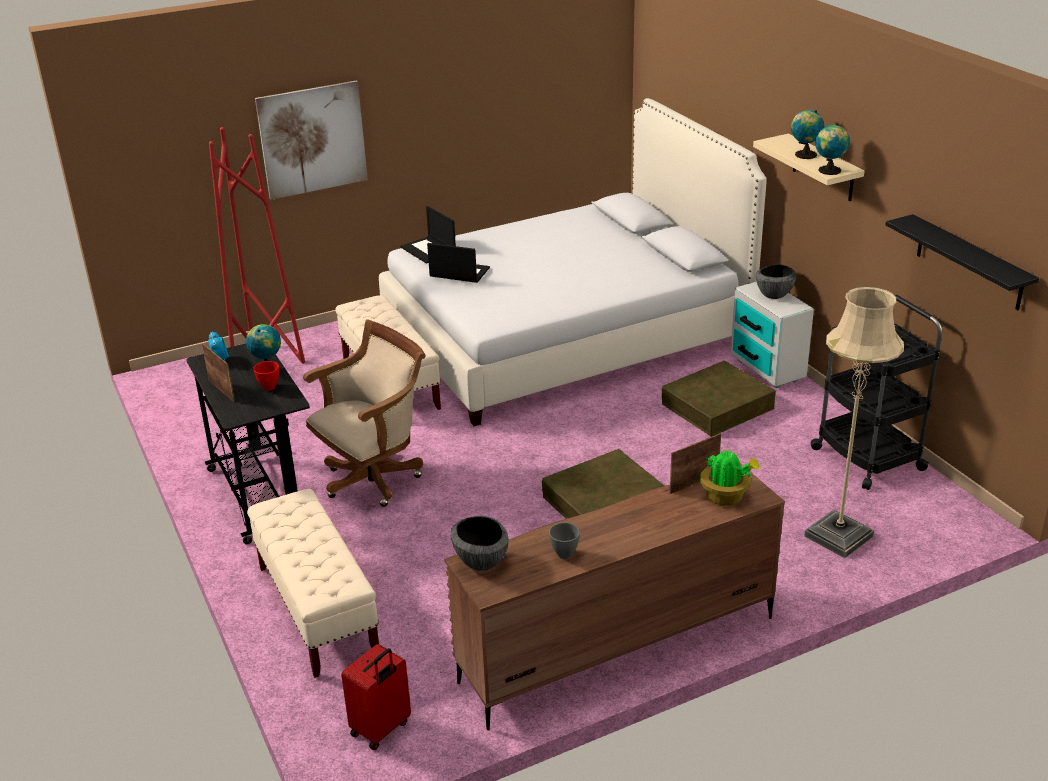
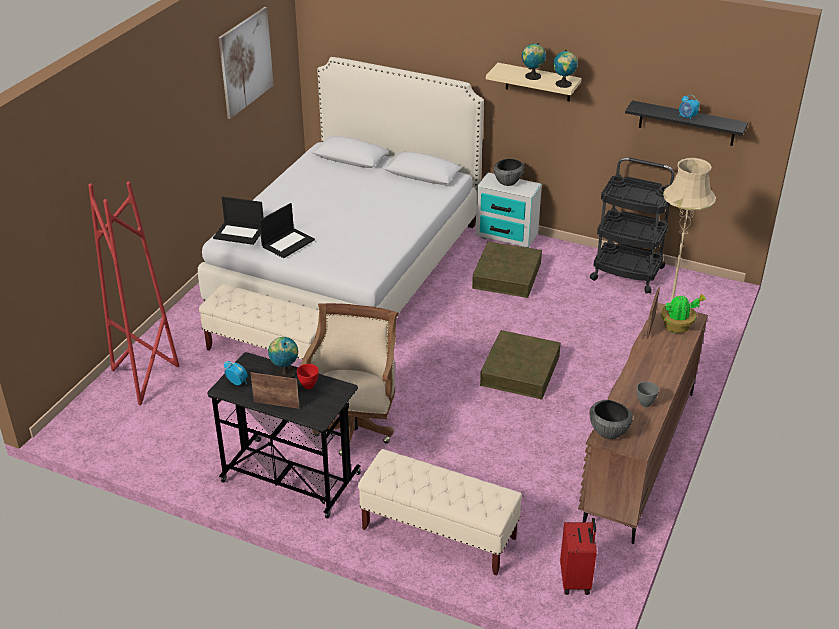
camera: 40 degrees left, 5 degrees up
(312, 139) = (129, 169): picture -> picture (246, 62)
(458, 272) = (288, 243): laptop -> laptop turned 150 degrees clockwise
(956, 249) = (687, 117): none -> alarm clock

